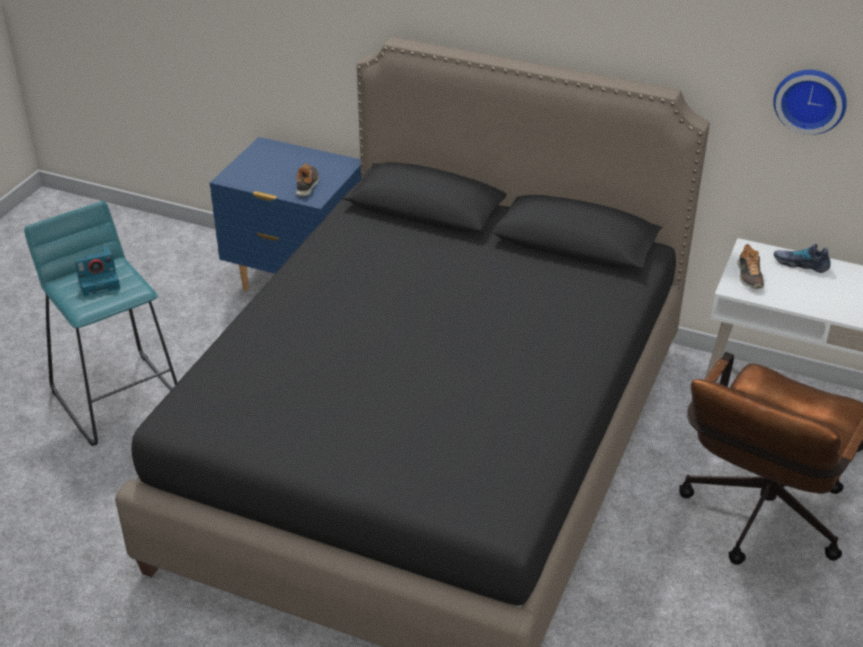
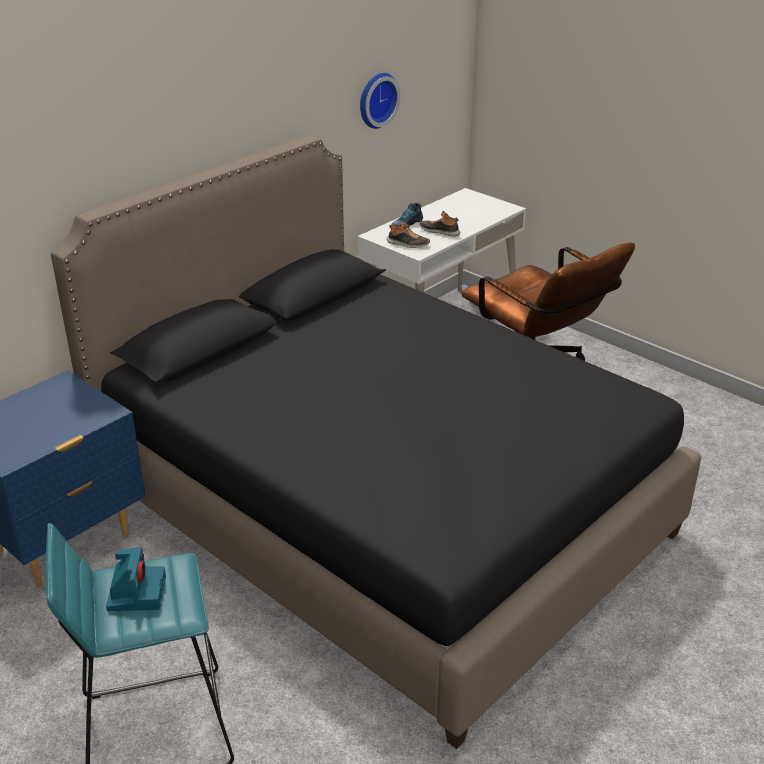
camera: 70 degrees left, 5 degrees down
(307, 185) = (79, 411): shoe -> shoe (440, 231)

